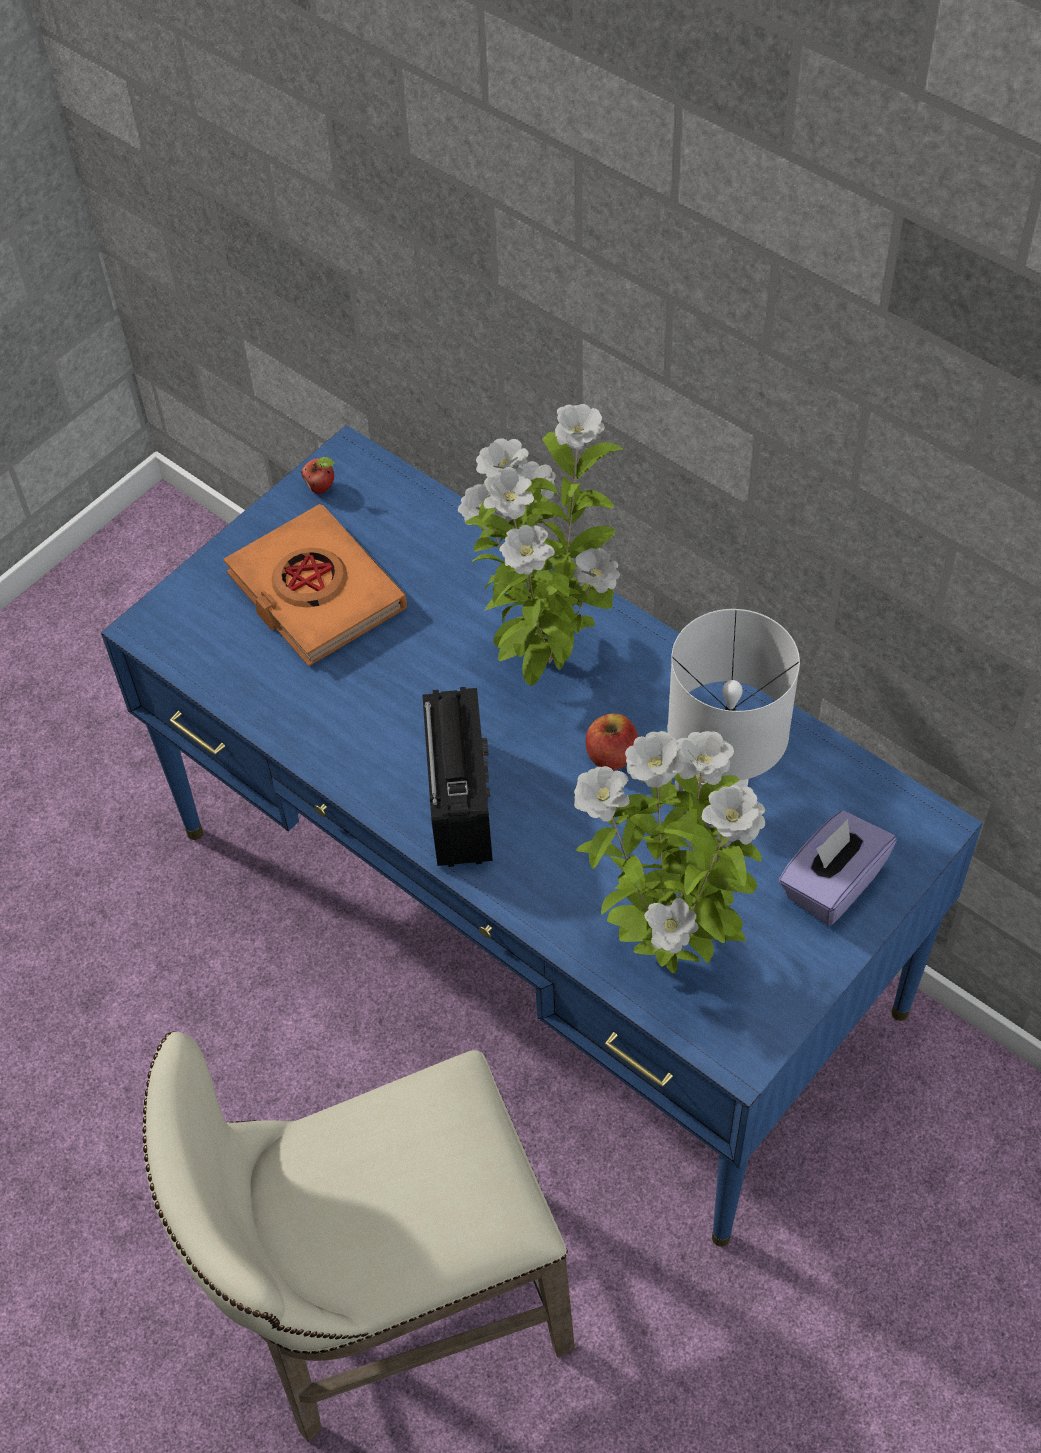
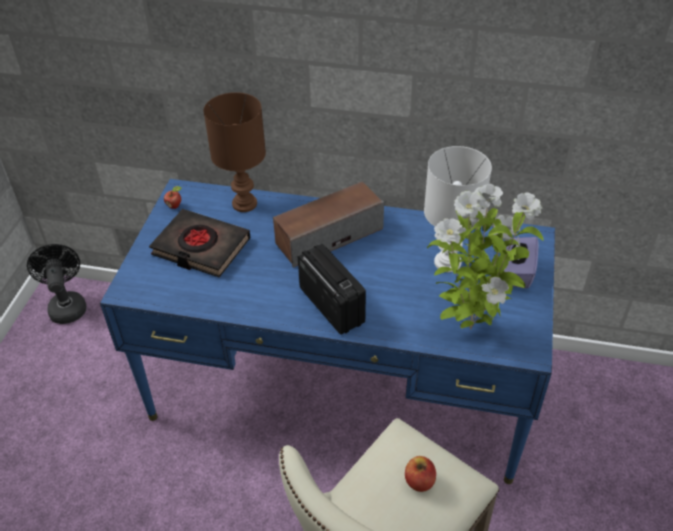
camera: 30 degrees left, 10 degrees down
(164, 559) = (67, 305): none -> black fan
(315, 593) = (201, 247): orange book -> black book
(443, 531) = (245, 203): none -> brown table lamp
(545, 660) = (328, 236): potted plant -> speaker
(611, 755) = (385, 260): apple -> apple (419, 481)

